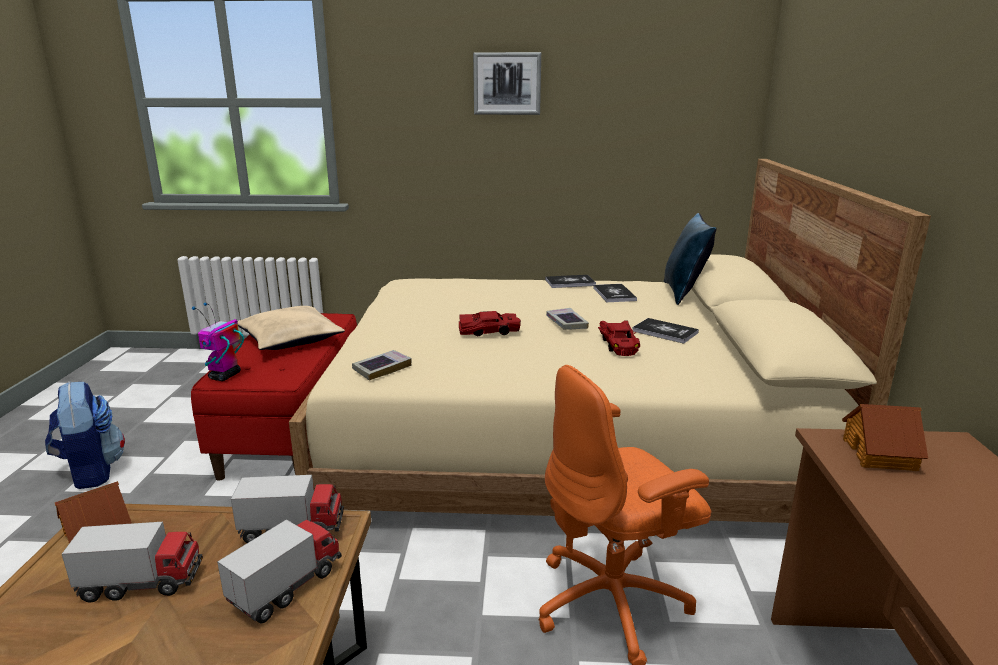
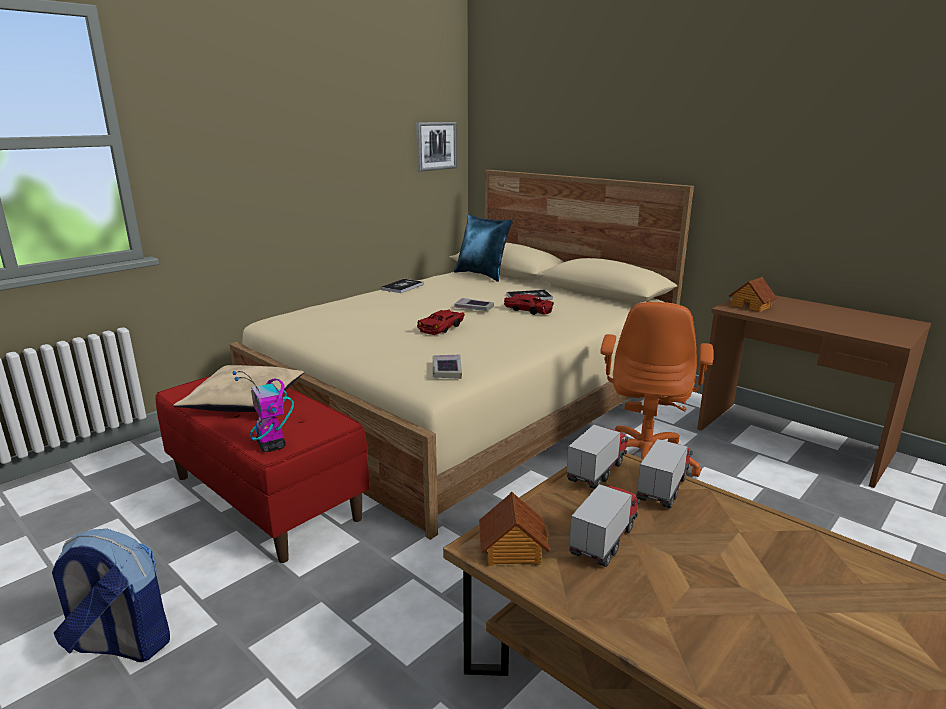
camera: 50 degrees left, 0 degrees up
(287, 587) = (663, 488): toy truck -> toy truck turned 45 degrees clockwise
(507, 83) = (300, 116): picture -> picture (436, 146)
(614, 294) = (448, 286): book -> none

